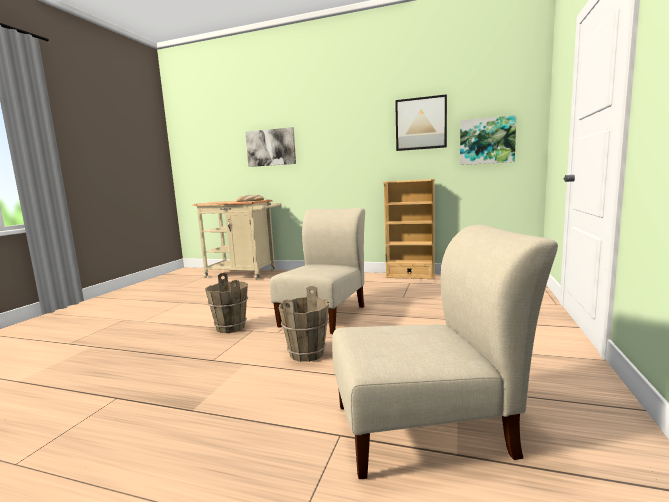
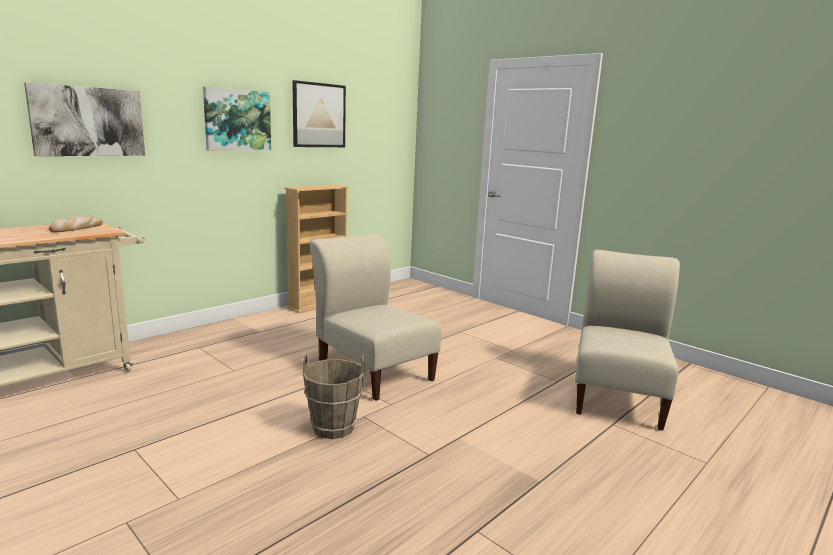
camera: 65 degrees left, 5 degrees up
(307, 354) = (467, 403): brown bucket -> none
(487, 141) = (375, 143): picture -> picture (237, 120)

